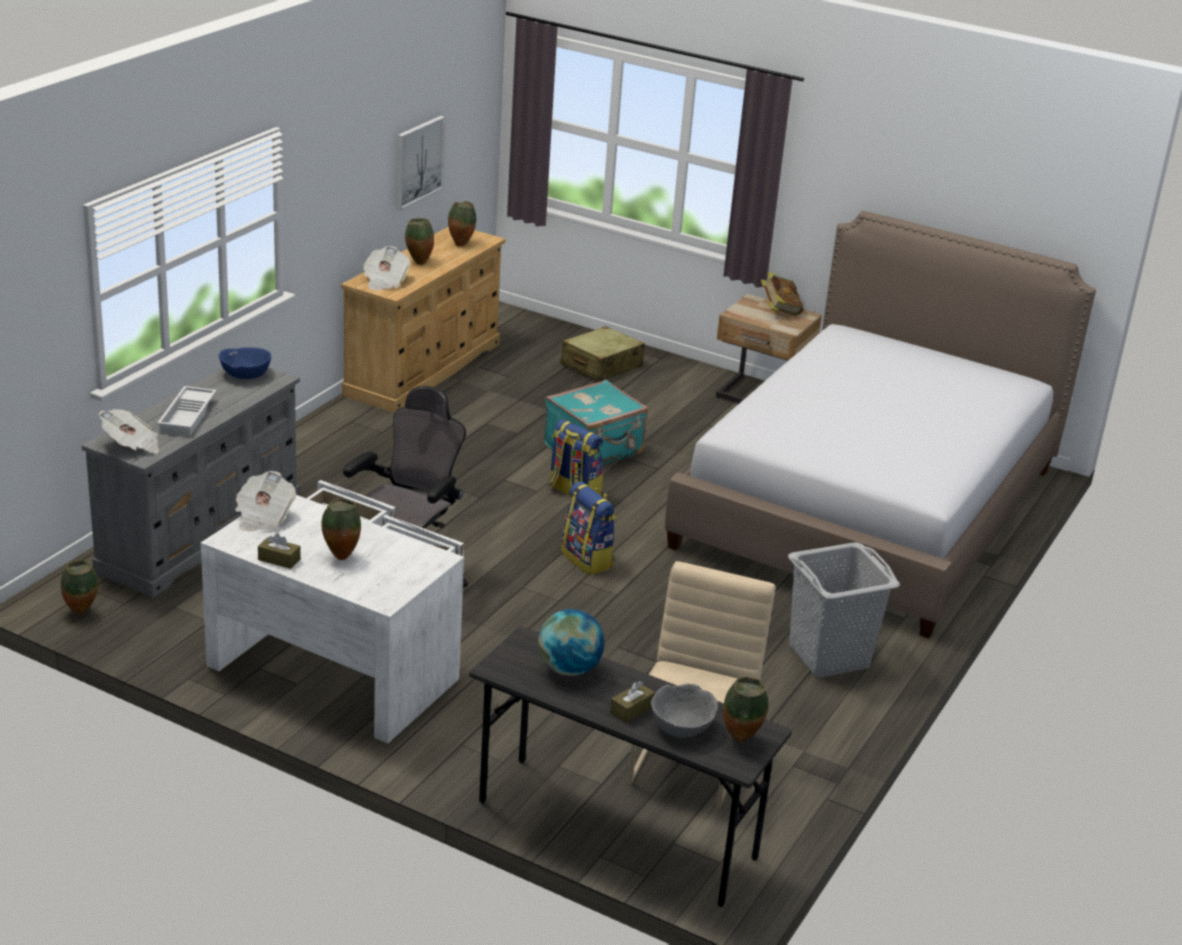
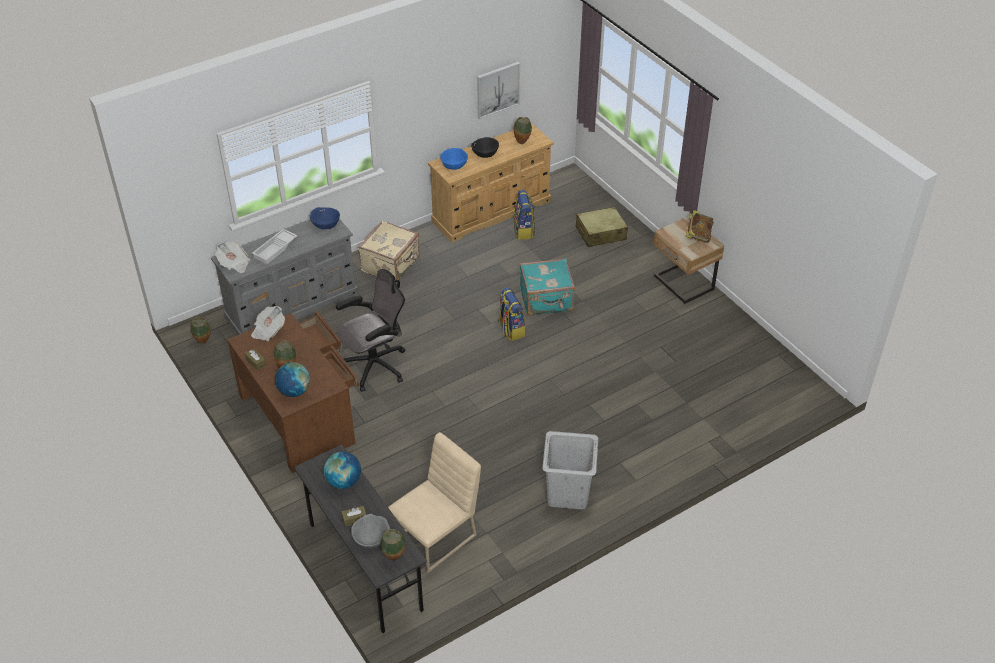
camera: 30 degrees right, 15 degrees up
(324, 454) = (391, 264): none -> beige suitcase
(339, 665) = (302, 415): white desk -> brown desk
(379, 580) = (294, 391): none -> globe
(385, 281) = (454, 165): newspaper -> blue bowl
(418, 263) = (485, 153): vase -> black bowl
(588, 560) = (482, 382): backpack -> backpack (524, 231)
(868, 507) = (682, 391): bed -> none

